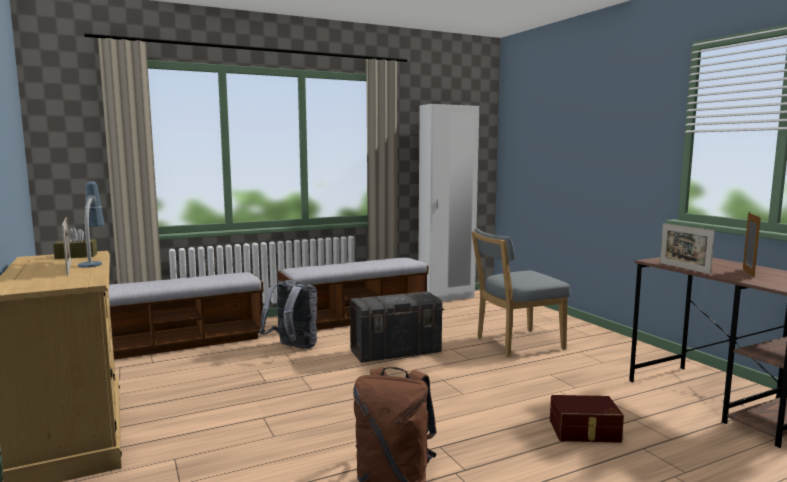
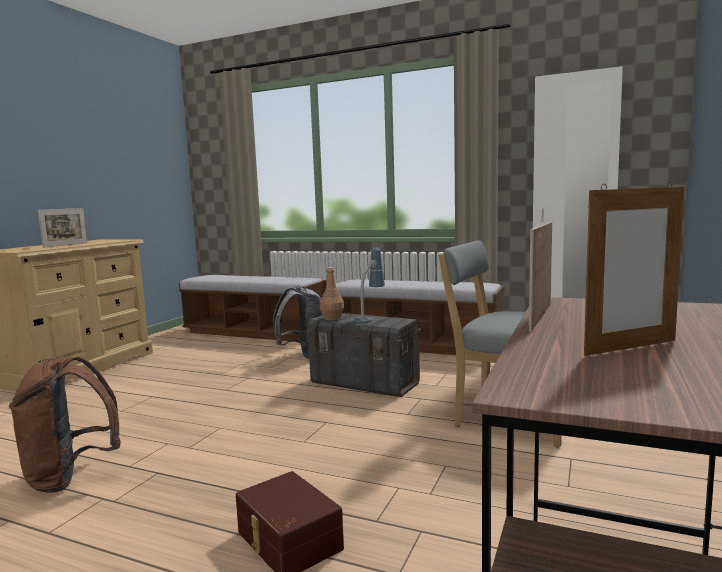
camera: 50 degrees right, 0 degrees up
(76, 256) = (112, 240): brown tissue box -> none
(93, 262) = (93, 243): table lamp -> table lamp (370, 318)
(373, 302) = (332, 318): none -> brown bottle

